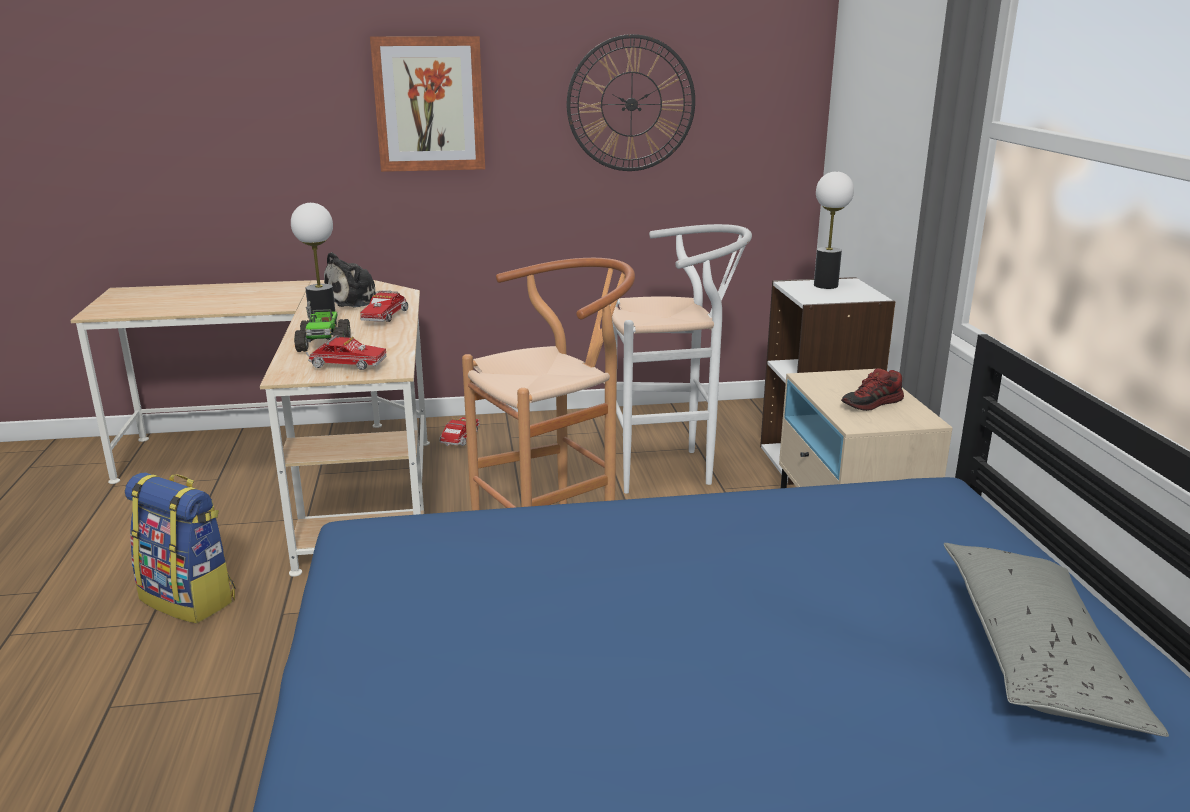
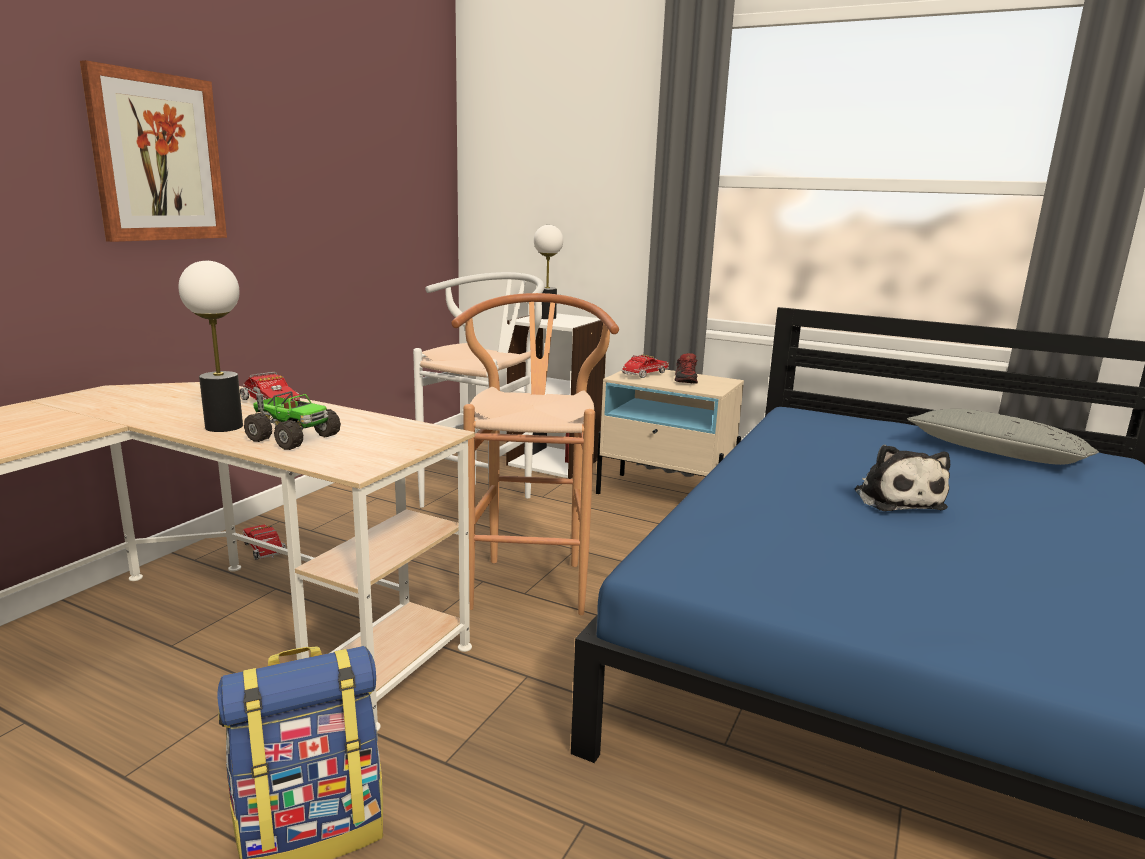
camera: 55 degrees left, 5 degrees down
(344, 366) = (385, 444): toy truck -> toy truck (643, 375)
(357, 300) = (175, 401): plush toy -> plush toy (896, 499)
(631, 104) = (339, 172): wall clock -> none

